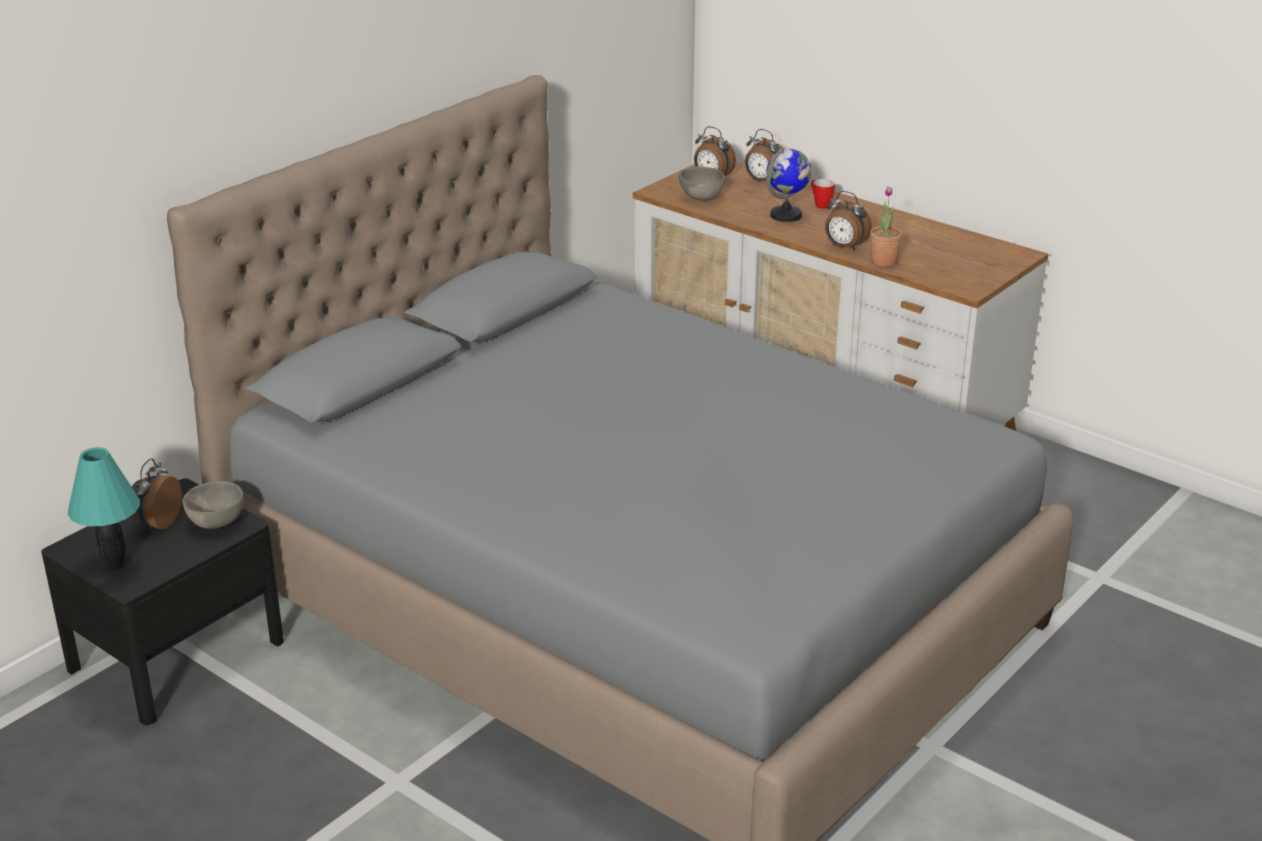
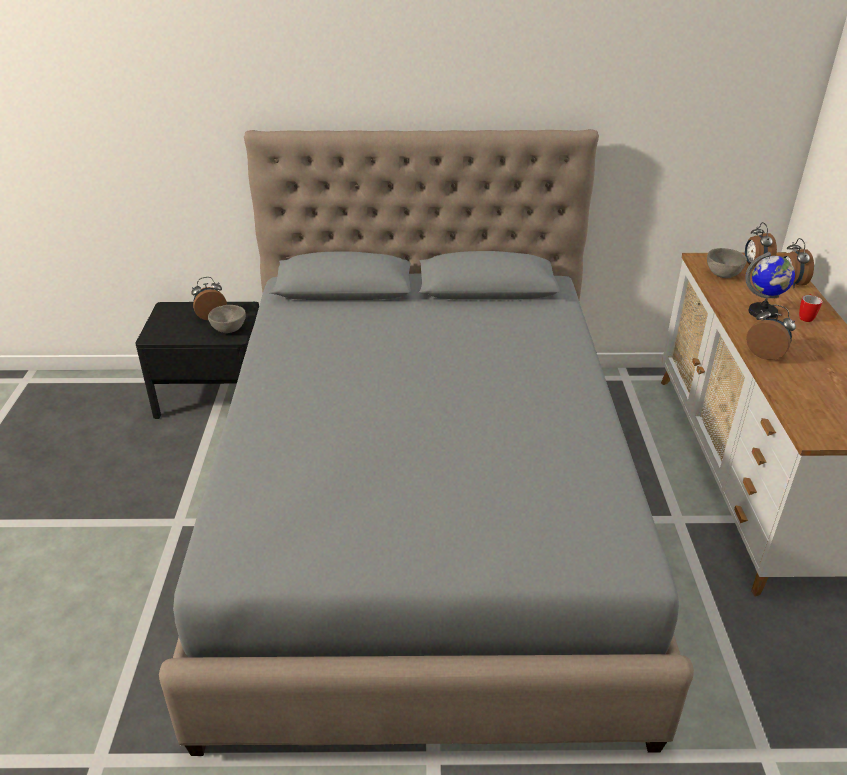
camera: 50 degrees right, 5 degrees up
(115, 566) = (163, 325): turquoise table lamp -> none
(844, 247) = (766, 354): alarm clock -> alarm clock turned 135 degrees clockwise
(884, 261) = (778, 379): potted plant -> none

